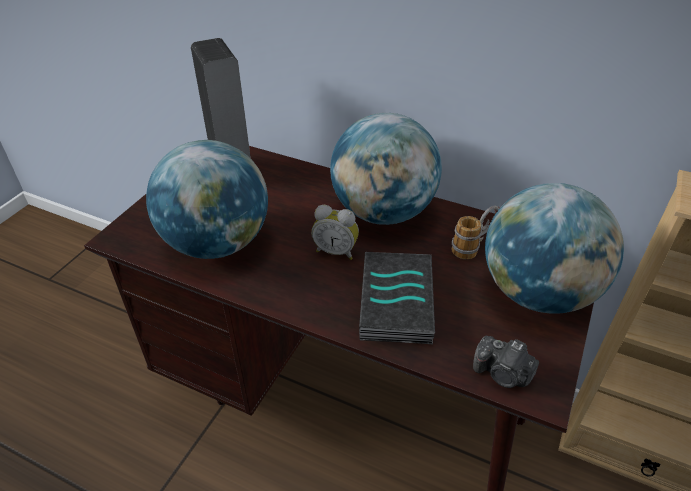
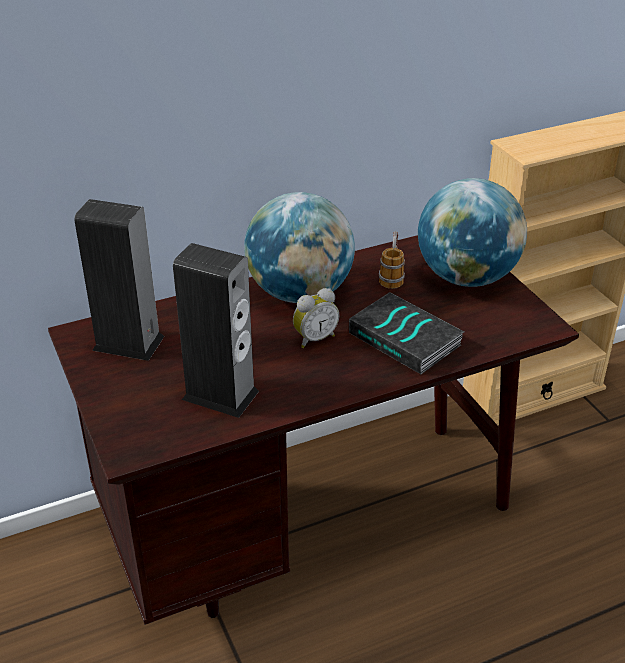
camera: 50 degrees left, 5 degrees down
(217, 243) = (220, 395): globe -> speaker
(502, 374) = (516, 332): camera -> none

